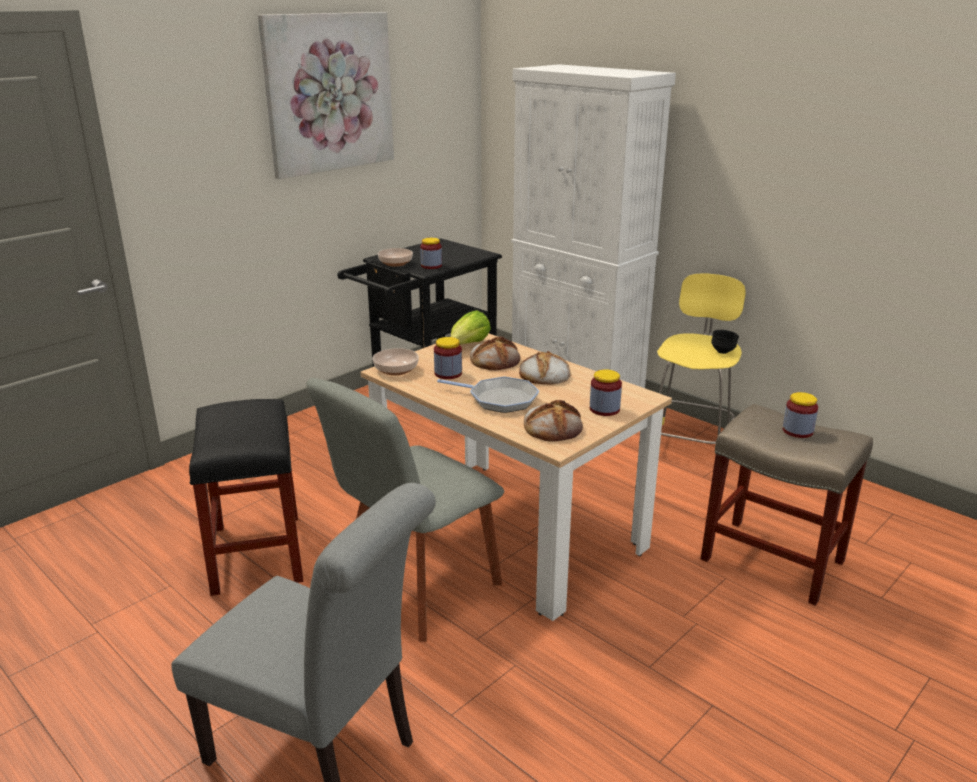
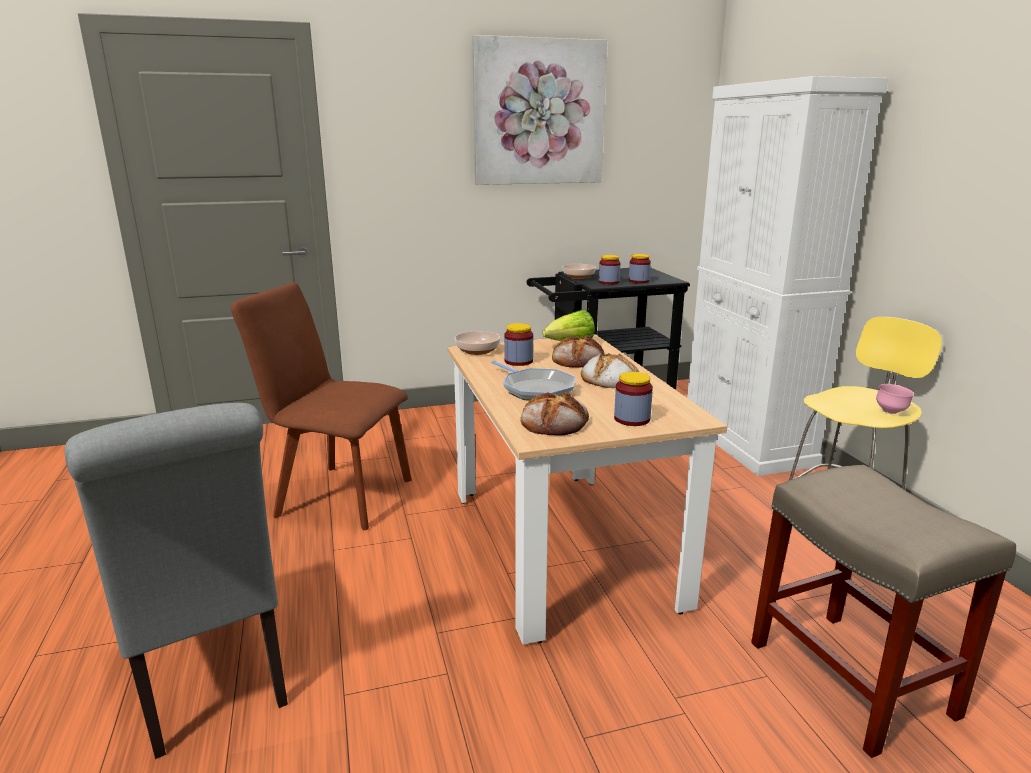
camera: 30 degrees right, 5 degrees down
(256, 552) = (339, 496): black stool -> brown chair
(414, 589) = (427, 567): grey chair -> none
(723, 352) = (891, 412): black bowl -> pink bowl
(797, 431) = (892, 505): jar -> jar (638, 281)

